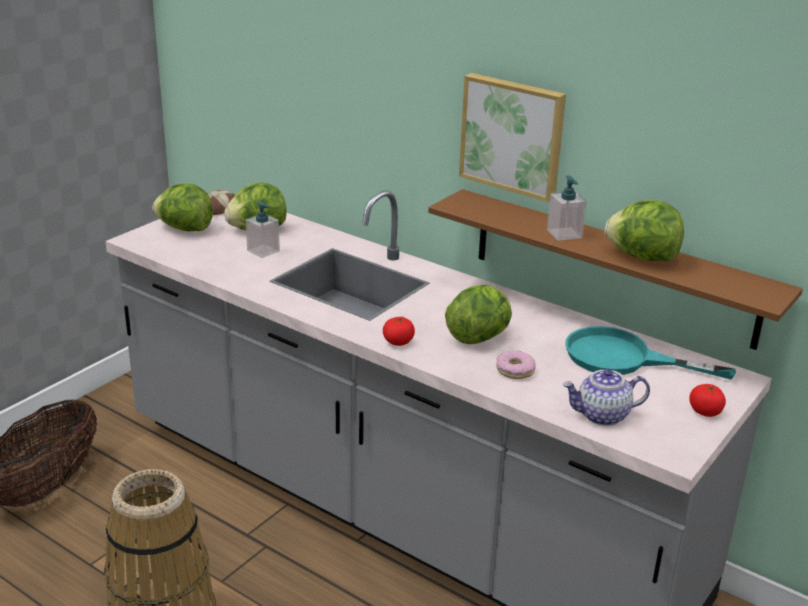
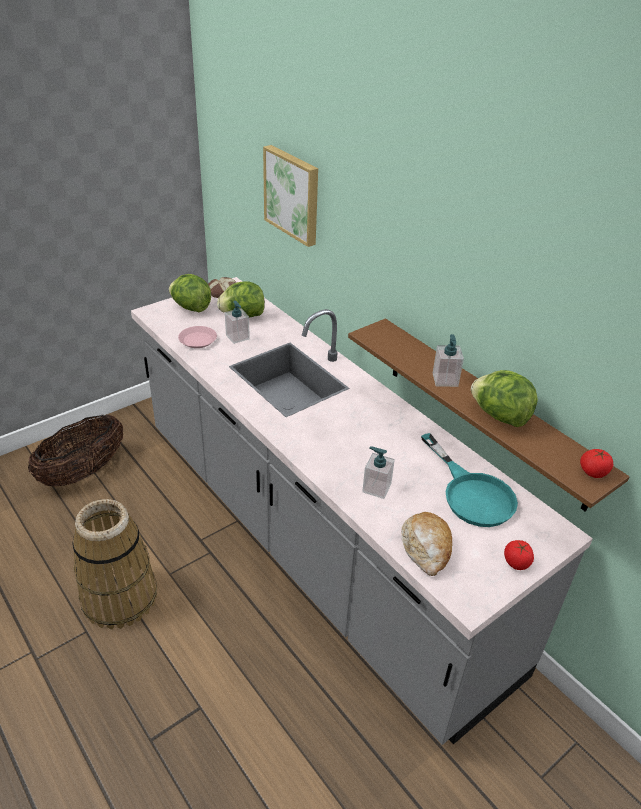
camera: 15 degrees right, 10 degrees up
(213, 260) = (197, 340): none -> pink plate
(398, 342) = (297, 442): tomato -> tomato (593, 472)
(479, 337) = (363, 449): lettuce -> none
(513, 135) = (423, 286): picture -> picture (293, 194)
(515, 370) = (376, 488): donut -> soap dispenser
(602, 415) = (426, 548): teapot -> bread
(623, 358) = (471, 493): turquoise frying pan -> turquoise frying pan turned 150 degrees counterclockwise

